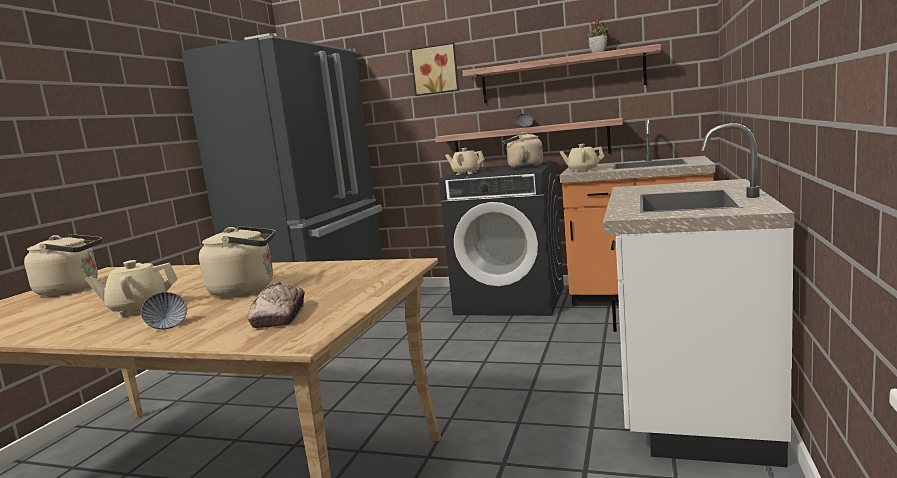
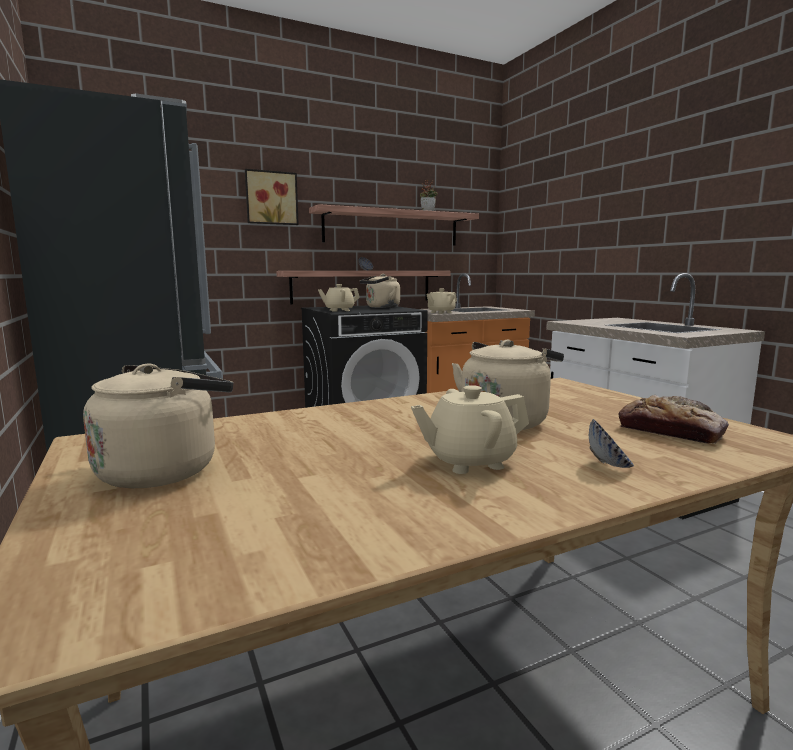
camera: 45 degrees left, 0 degrees up
(139, 309) = (469, 462): beige teapot -> beige teapot turned 45 degrees clockwise

